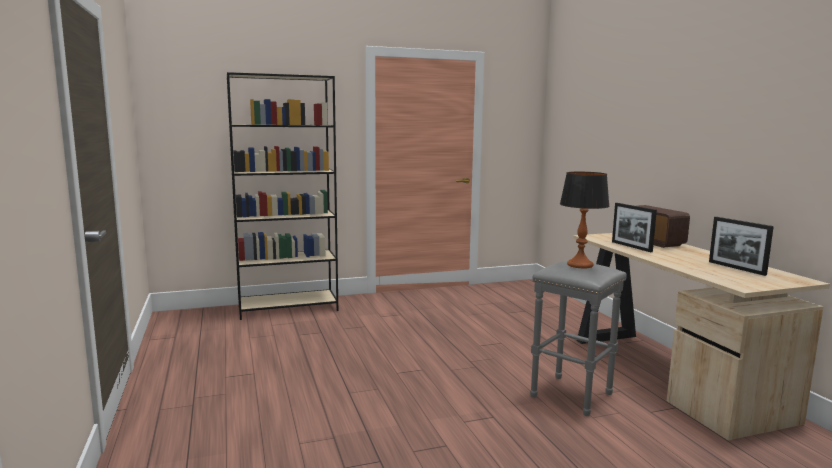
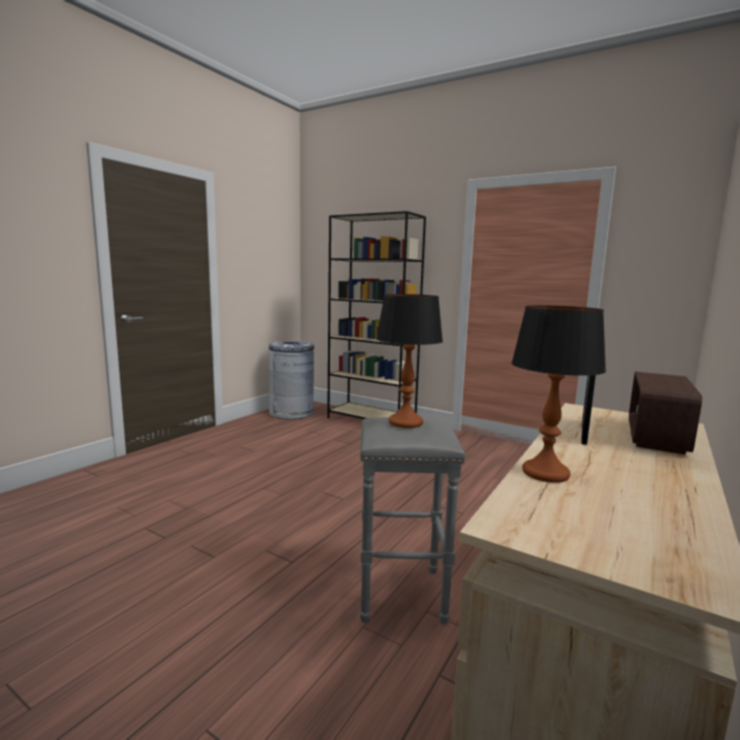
camera: 50 degrees right, 0 degrees up
(187, 328) = (291, 413): none -> grey trash can
(686, 267) = (544, 473): none -> table lamp
(736, 268) = (635, 508): picture frame -> none

